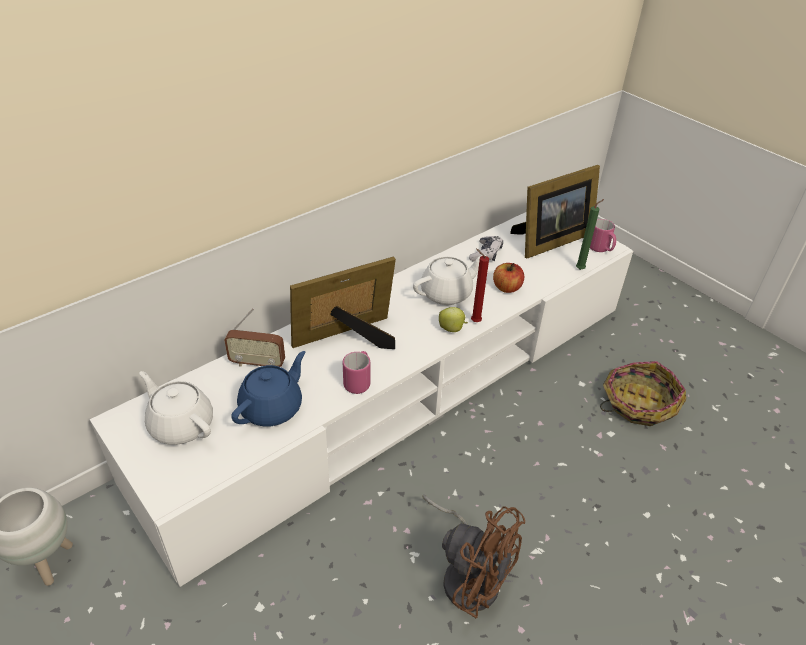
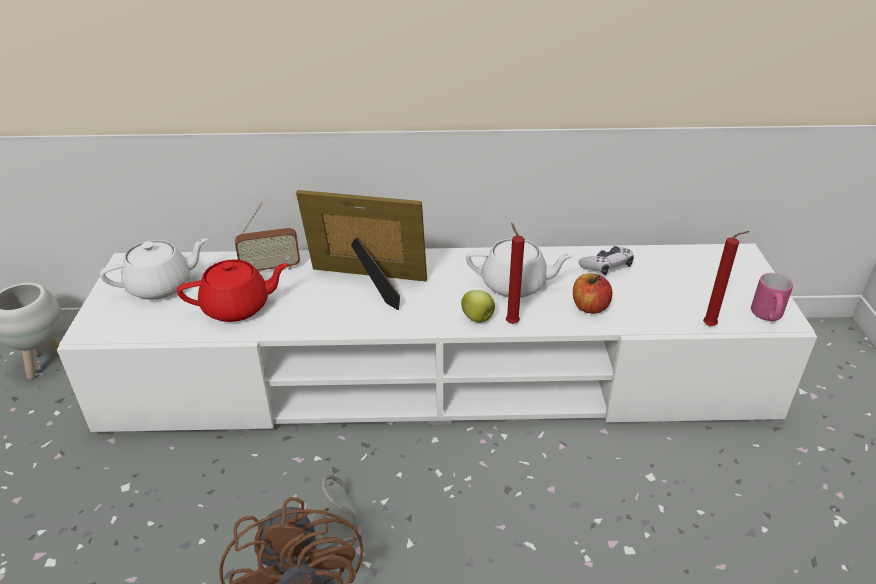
camera: 40 degrees right, 5 degrees down
(181, 424) = (161, 286): white teapot -> white teapot turned 75 degrees clockwise
(257, 363) = (271, 268): radio -> radio turned 60 degrees counterclockwise
(272, 408) = (238, 307): blue teapot -> red teapot
(359, 381) = (332, 322): pink mug -> none
(549, 240) = (705, 282): picture frame -> none
(581, 269) = (711, 326): green candle -> red candle
(637, 403) = (705, 538): basket -> none

